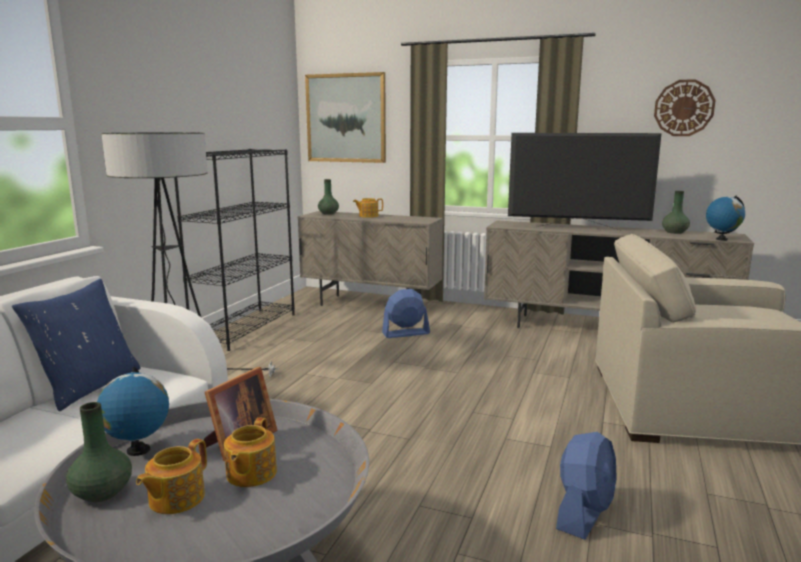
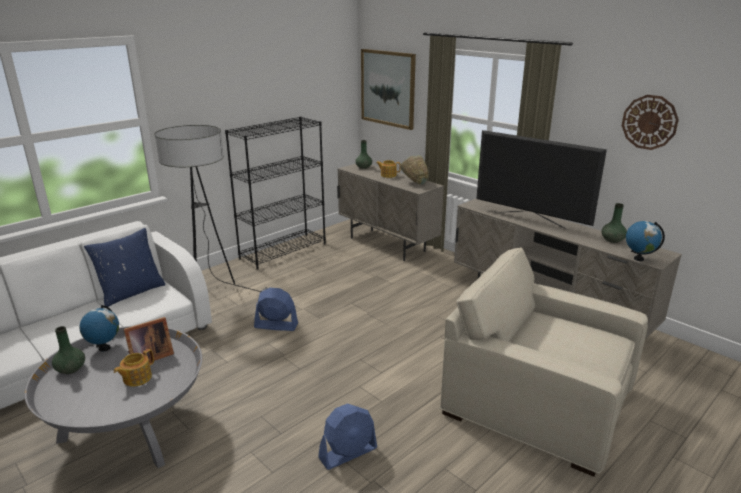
camera: 25 degrees right, 10 degrees up
(175, 499) = (94, 382): teapot -> none
(405, 333) = (385, 278): blue fan -> blue fan (276, 325)
(409, 218) = (414, 183): none -> green bowl

